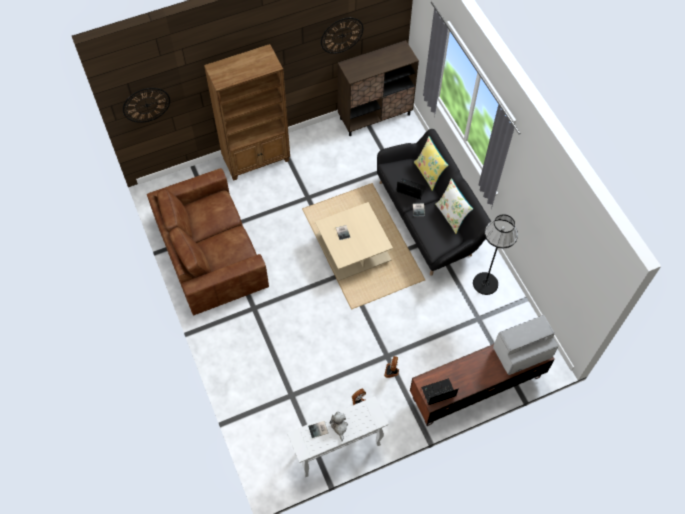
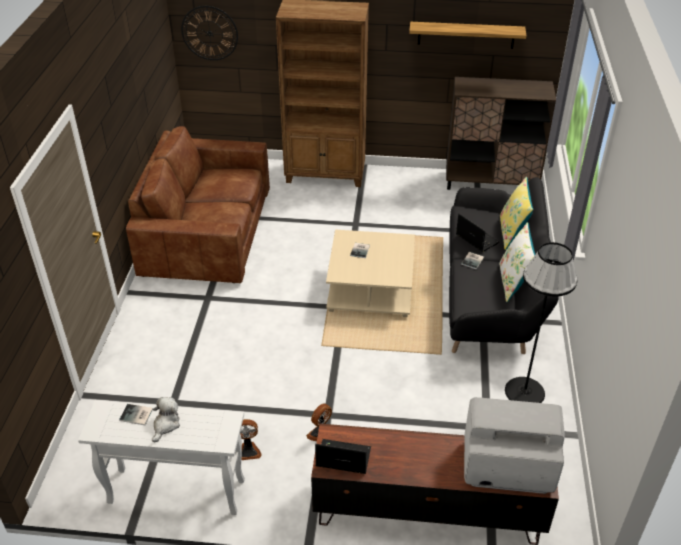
camera: 30 degrees right, 20 degrees down
(342, 35) = (466, 35): wall clock -> shelf

